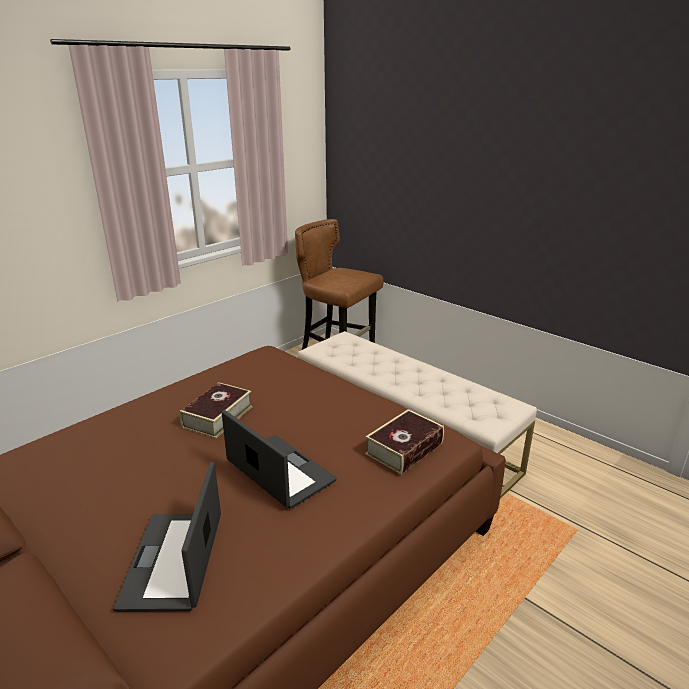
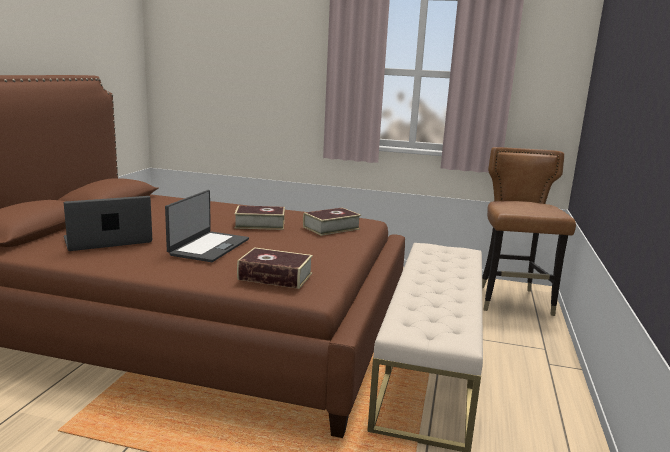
camera: 60 degrees right, 10 degrees down
(273, 377) = (331, 228): none -> book

